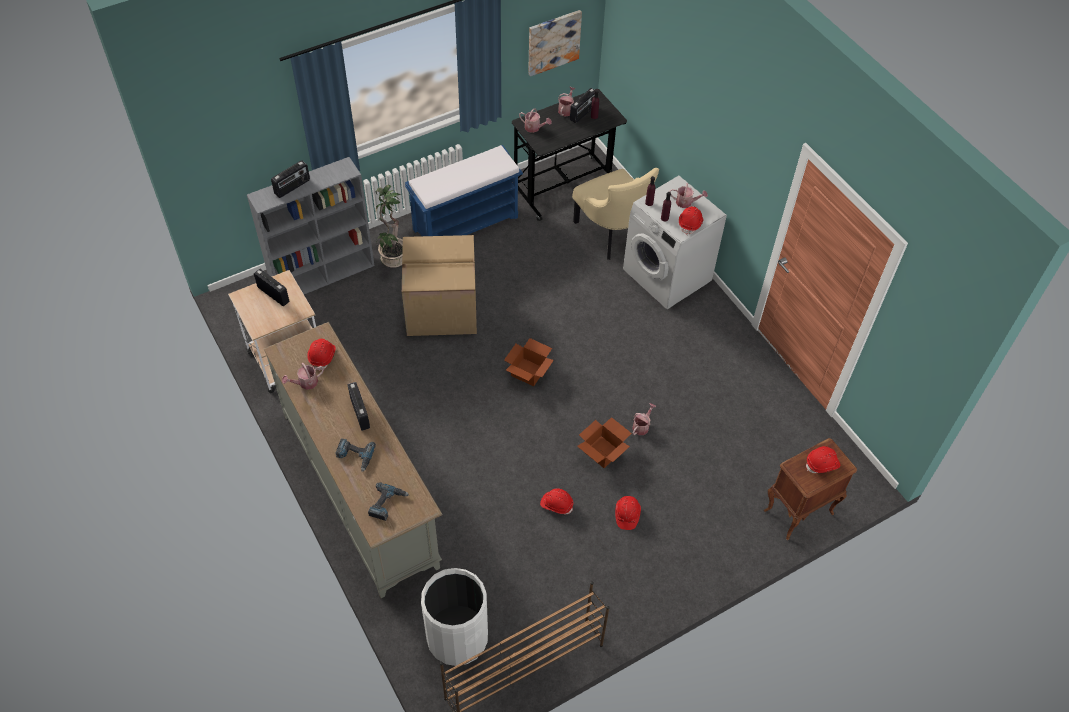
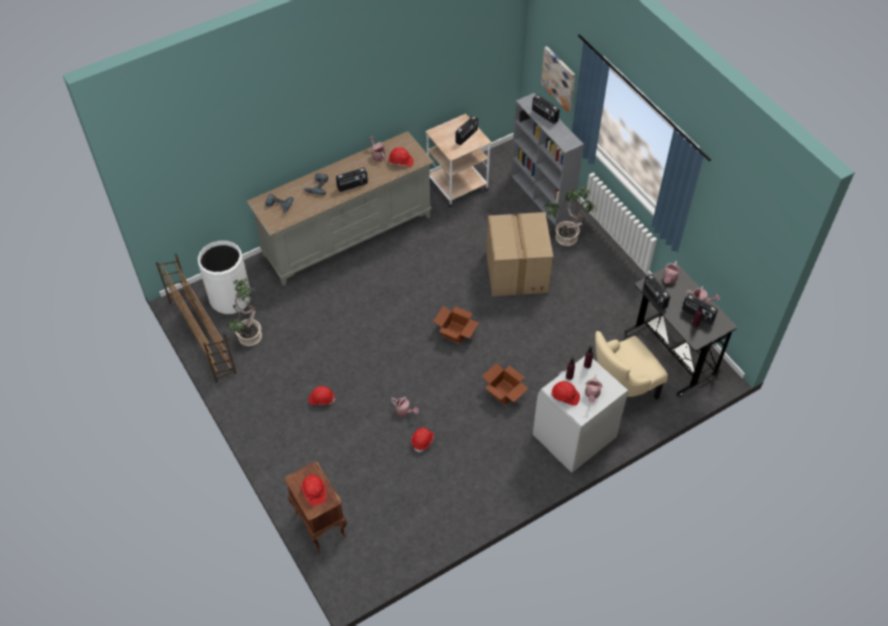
camera: 90 degrees right, 0 degrees up
(466, 223) = (613, 283): blue bench -> none
(525, 608) = (249, 336): none -> potted plant
(553, 42) = (736, 254): picture -> picture (559, 78)
(556, 504) = (332, 353): red hard hat -> red hard hat (423, 441)
(559, 142) = (654, 297): none -> radio
(603, 451) = (379, 384): cardboard box -> cardboard box (504, 392)

